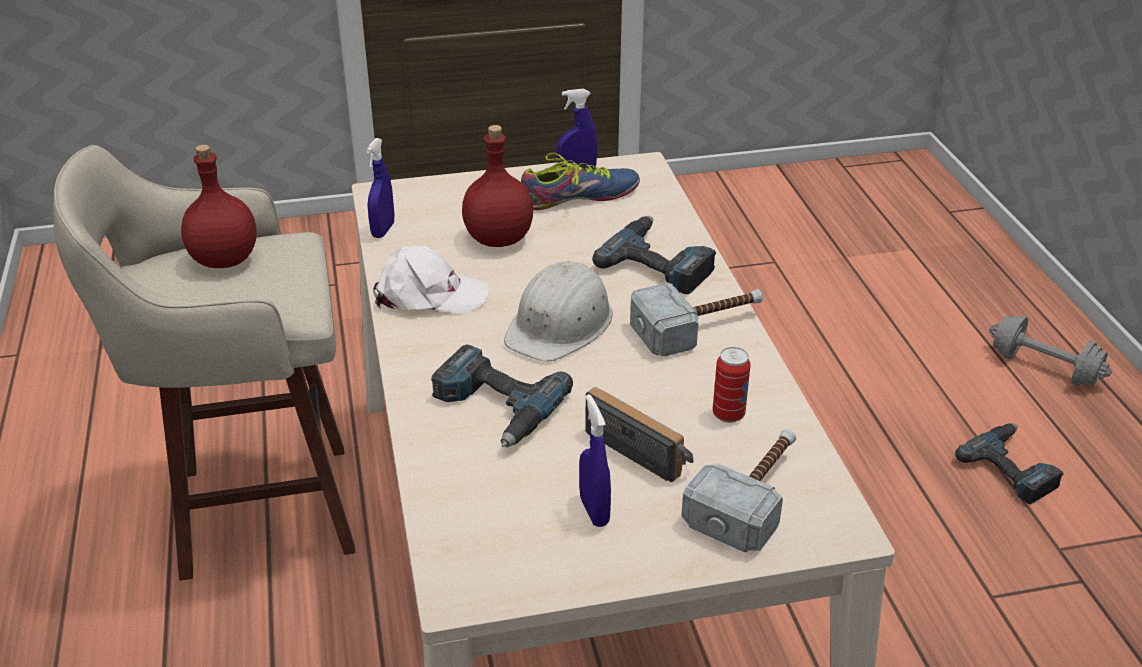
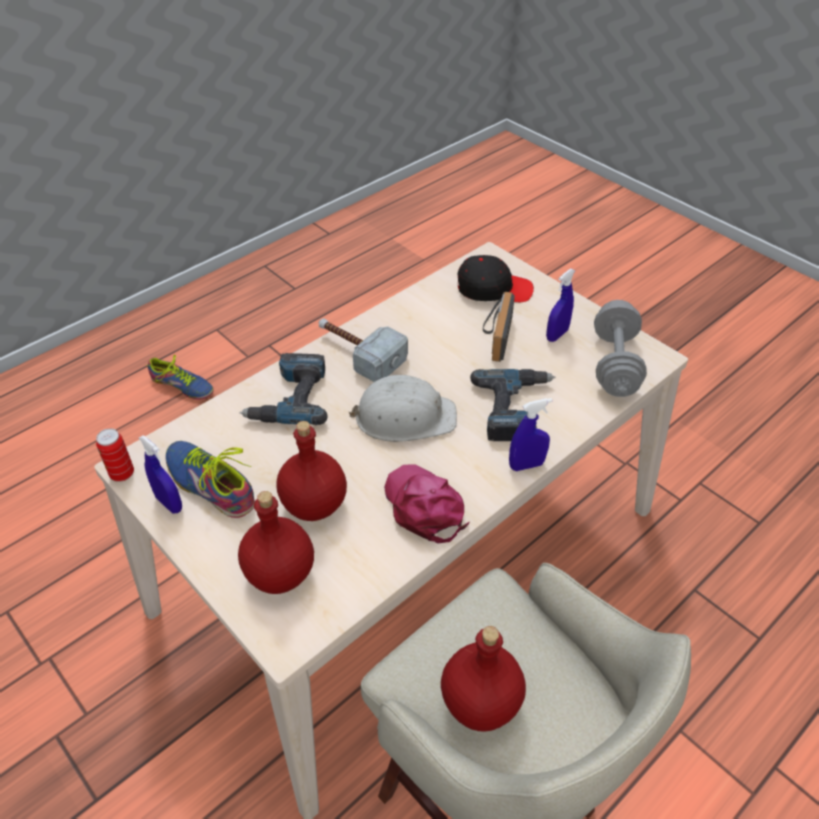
camera: 120 degrees left, 10 degrees up
(383, 230) = (351, 596): blue spray bottle -> blue spray bottle (526, 465)
(429, 295) = (425, 506): white cap -> pink cap
(444, 206) = (281, 573): none -> red bottle
(728, 414) = (436, 315): can -> can (122, 474)
(752, 496) = (493, 288): hammer -> black cap
(1013, 468) = (182, 385): power drill -> shoe
(1044, 368) = (60, 391): grey dumbbell -> grey dumbbell (615, 364)

